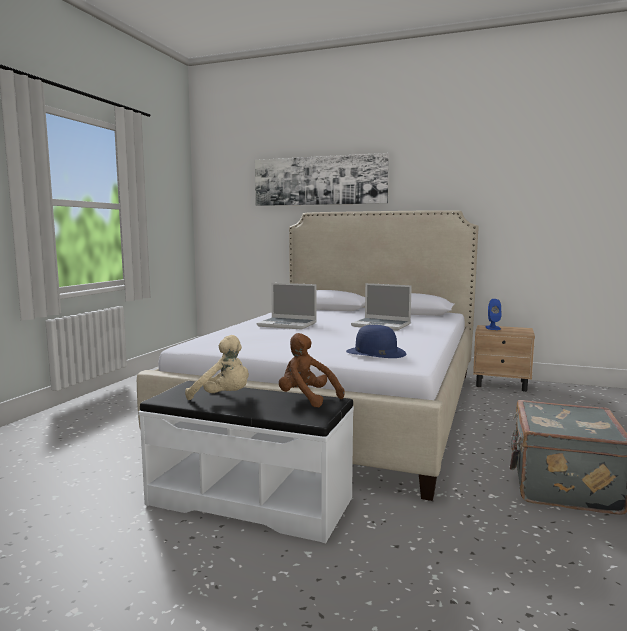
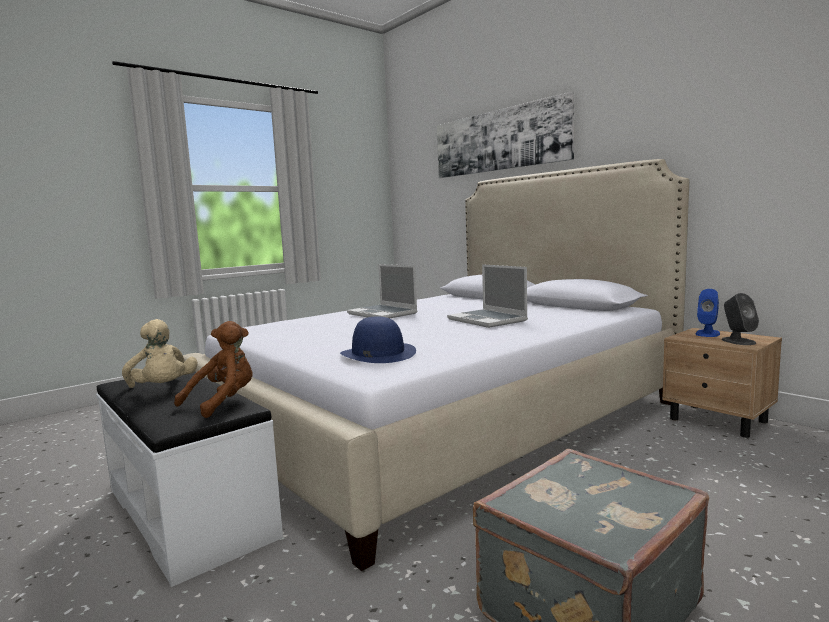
camera: 30 degrees right, 0 degrees up
(306, 398) = (223, 402): brown plush toy -> brown plush toy turned 60 degrees clockwise
(516, 331) = (738, 341): none -> grey speaker

